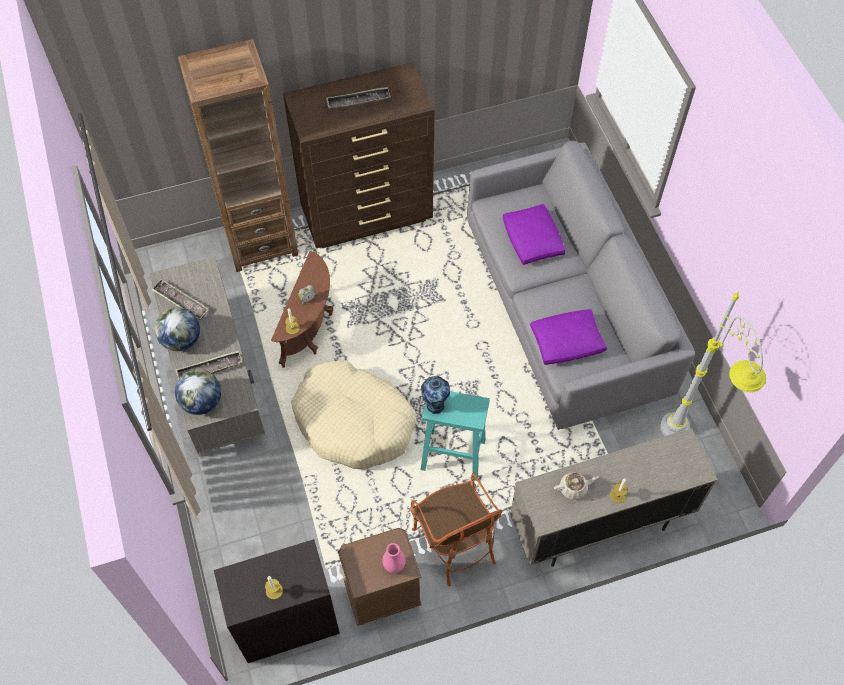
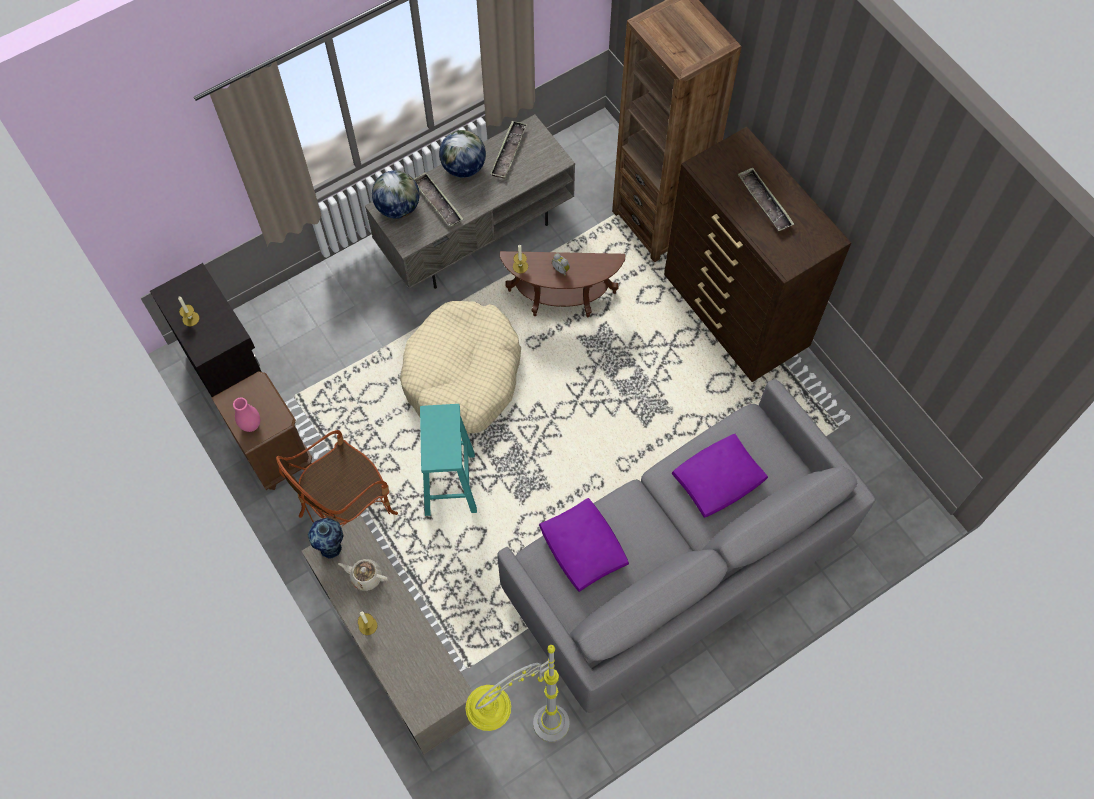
camera: 75 degrees right, 5 degrees up
(435, 404) = (438, 415): vase -> vase (332, 547)
(573, 488) = (365, 576): beige teapot -> beige teapot turned 135 degrees clockwise

